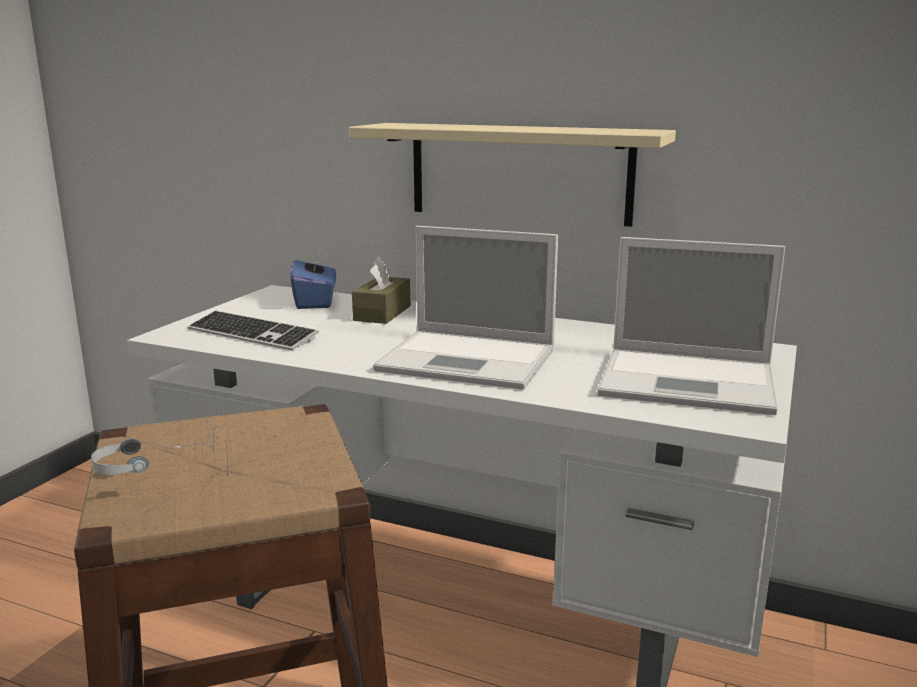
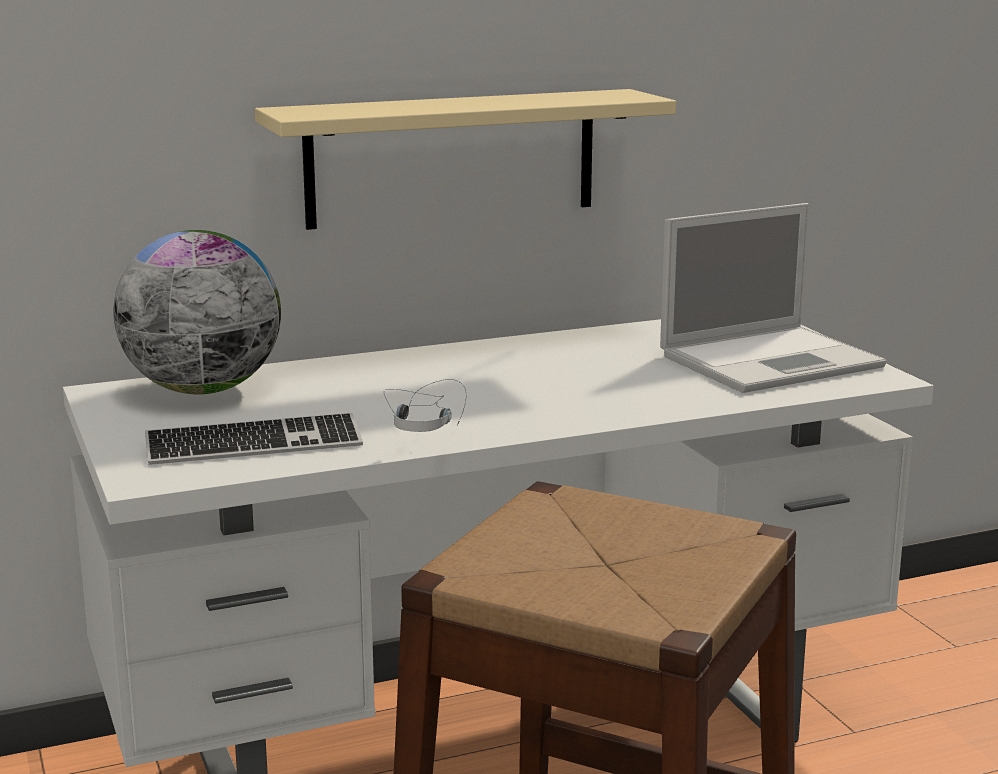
camera: 45 degrees left, 0 degrees up
(160, 478) = (591, 588): headphones -> headphones (410, 442)
(315, 302) = (203, 390): blue tissue box -> globe
(382, 313) = (328, 379): brown tissue box -> none
(470, 360) = (562, 398): laptop -> none

